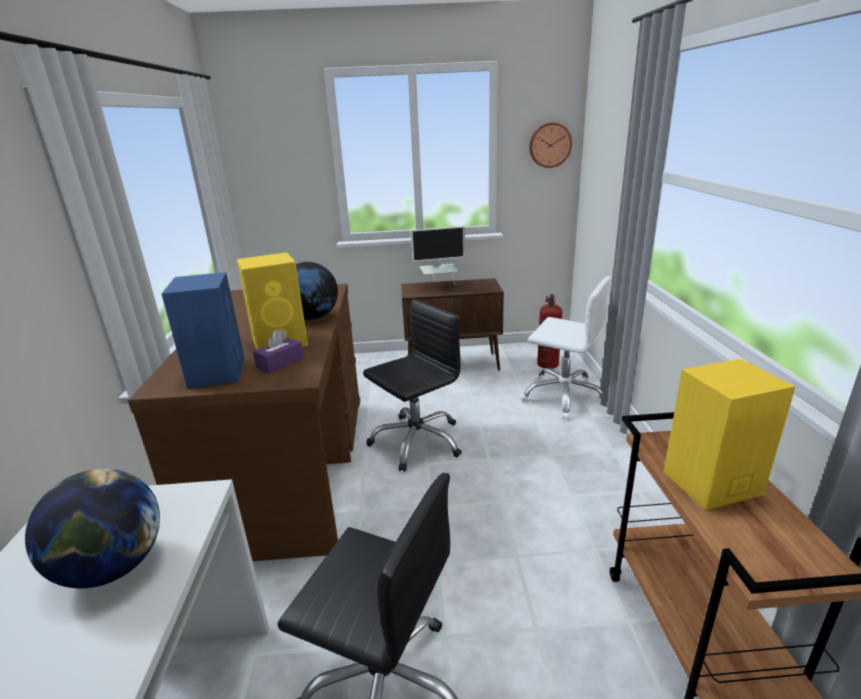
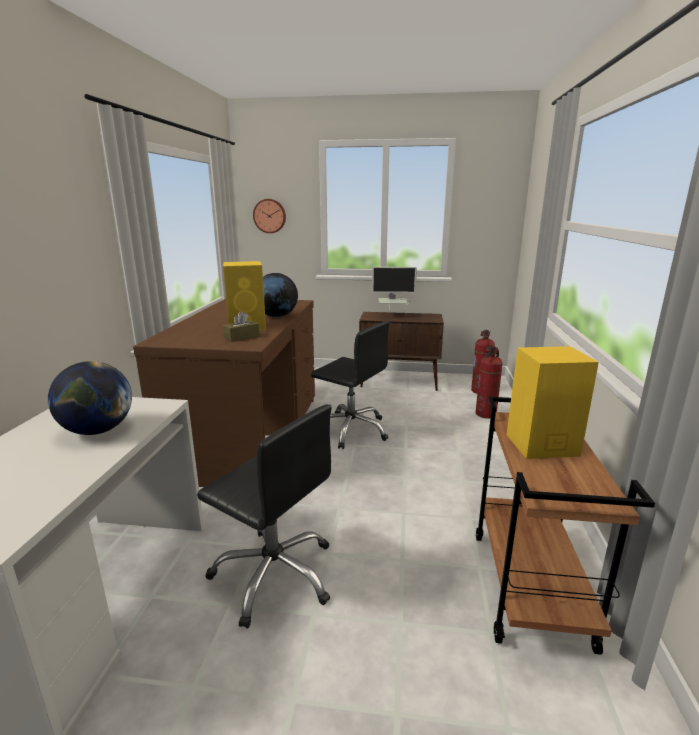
camera: 10 degrees right, 5 degrees down
(217, 372) = (197, 338): blue speaker -> none
(280, 363) = (241, 337): purple tissue box -> brown tissue box
(417, 441) = (351, 430): black office chair -> black office chair turned 60 degrees clockwise
(549, 145) = (496, 207): wall clock -> wall clock (270, 216)
(564, 396) = (485, 414): white office chair -> fire extinguisher

